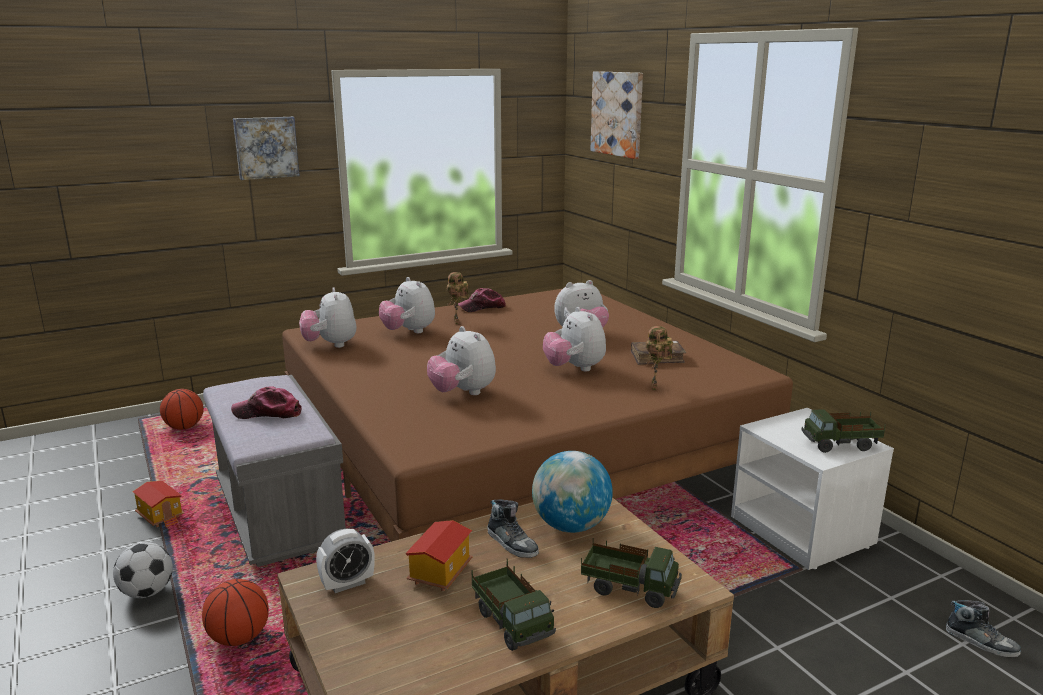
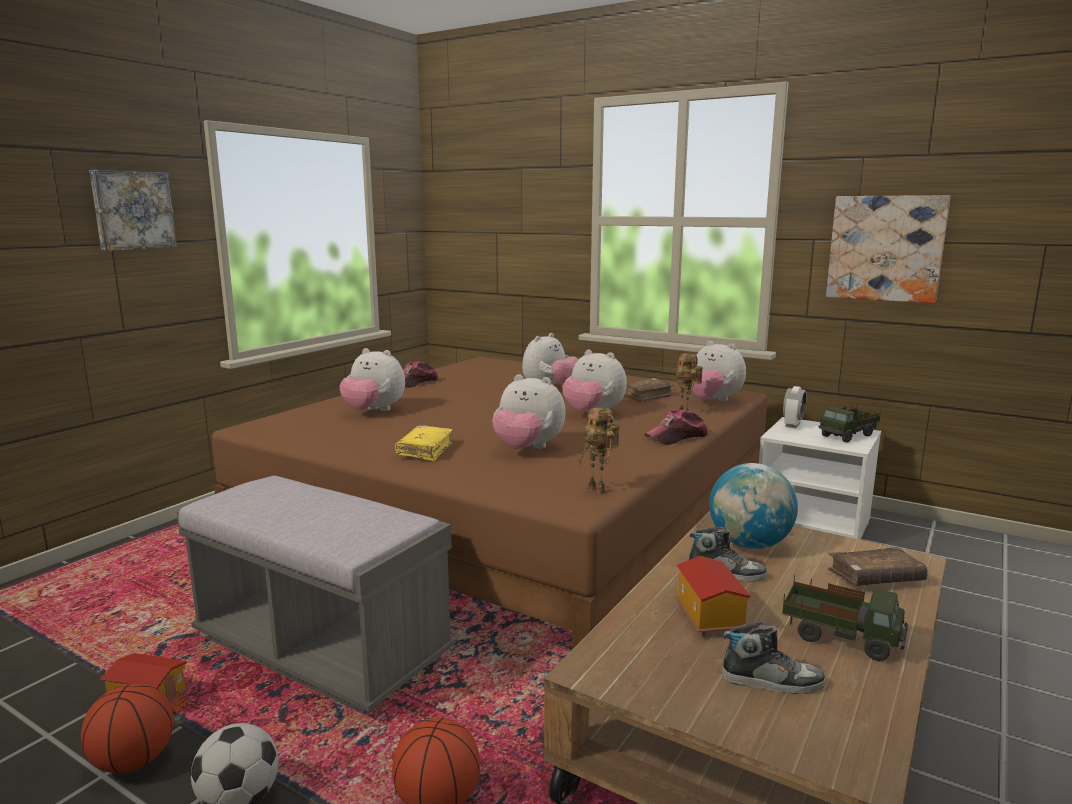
camera: 30 degrees left, 5 degrees down
(184, 427) = (63, 592): basketball -> basketball (134, 762)
(268, 413) = (321, 512): cap -> cap (677, 437)
(330, 345) = (302, 435): plush toy -> plush toy (712, 401)
(347, 584) = (638, 660): alarm clock -> alarm clock (792, 425)
(388, 377) = (425, 451): none -> yellow book
(458, 322) = (413, 397): toy robot -> toy robot (599, 490)
(617, 114) = (500, 182): picture -> picture (885, 248)
(629, 589) = (875, 578): toy truck -> brown book
(981, 642) = (1011, 564): shoe -> shoe (772, 681)

